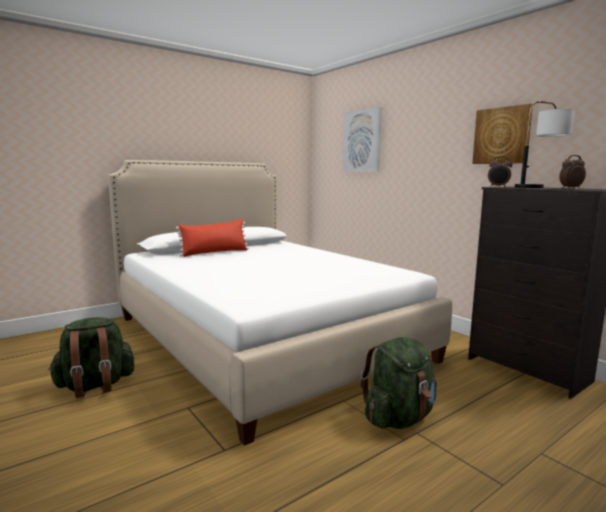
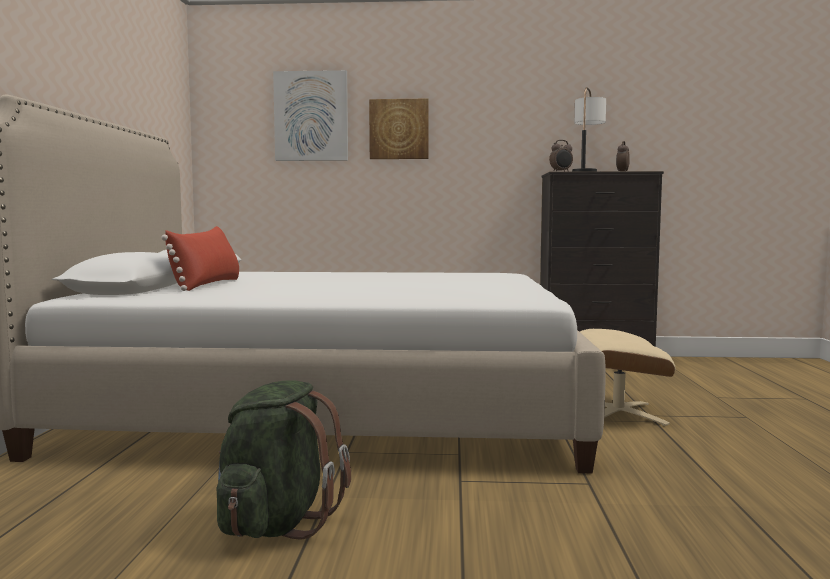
camera: 50 degrees left, 5 degrees down
(399, 418) = (617, 413): green backpack -> beige ottoman
(502, 136) = (524, 121): picture -> picture (399, 129)

